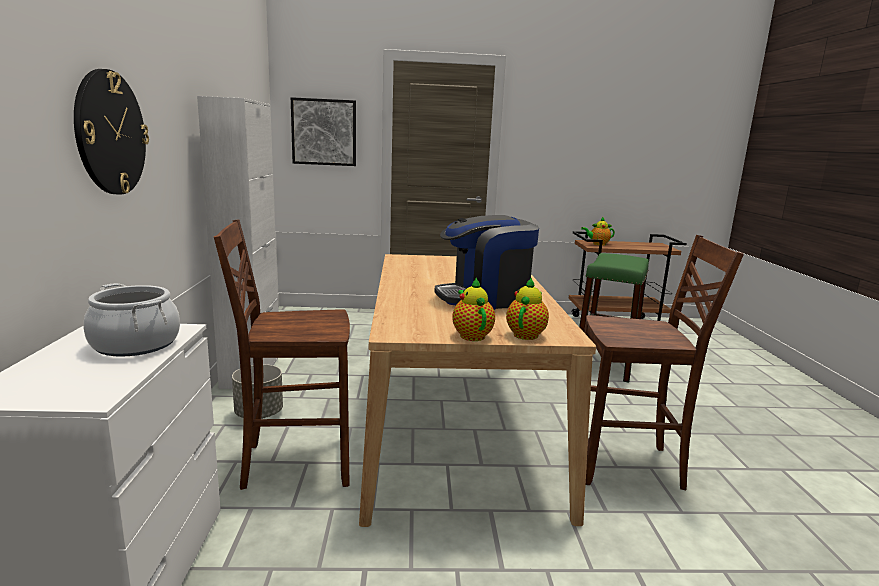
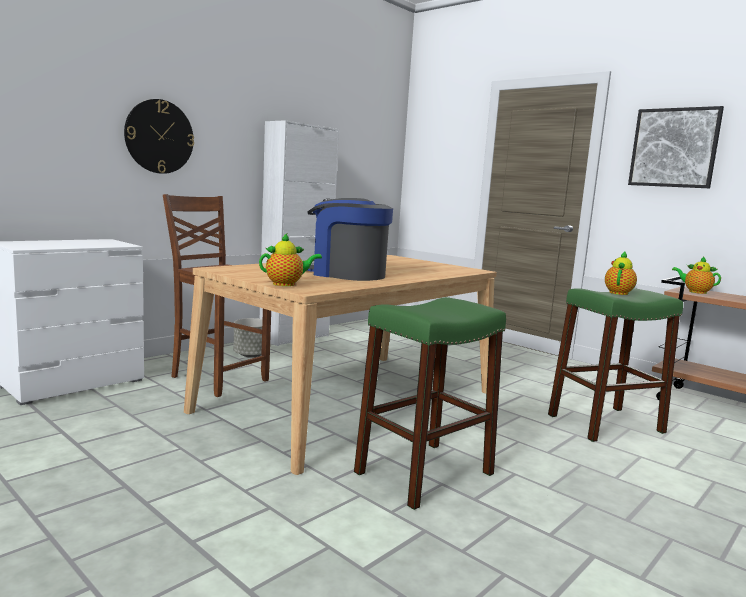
camera: 45 degrees right, 5 degrees down
(136, 344) = (93, 244): cooking pot -> none
(324, 132) = (439, 160): picture -> picture (674, 148)
(471, 335) = (252, 277): teapot -> teapot (618, 293)
(627, 465) = (424, 473): brown chair -> green stool

